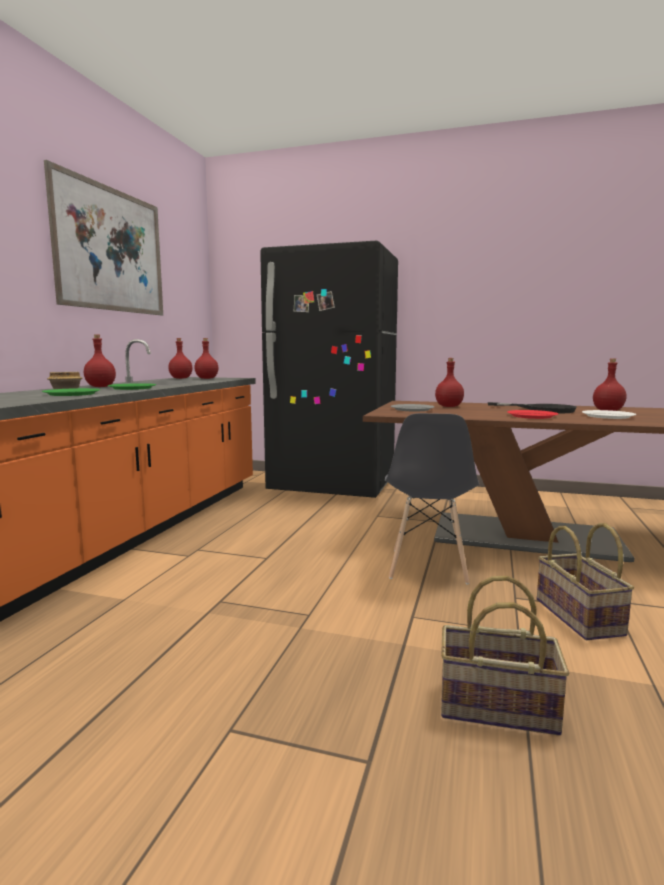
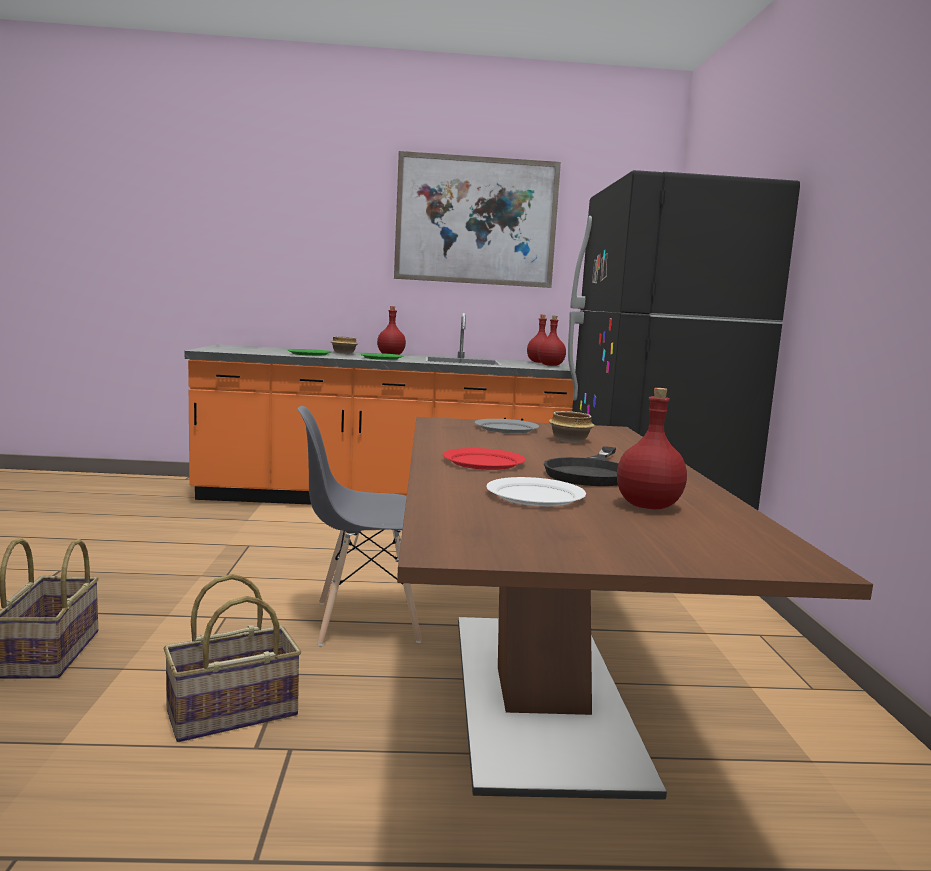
camera: 70 degrees right, 0 degrees up
(448, 406) = (570, 440): red bottle -> bowl

